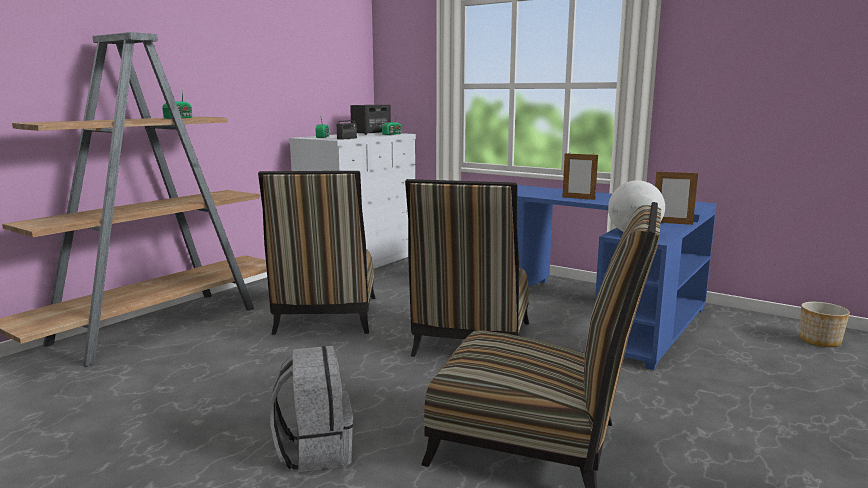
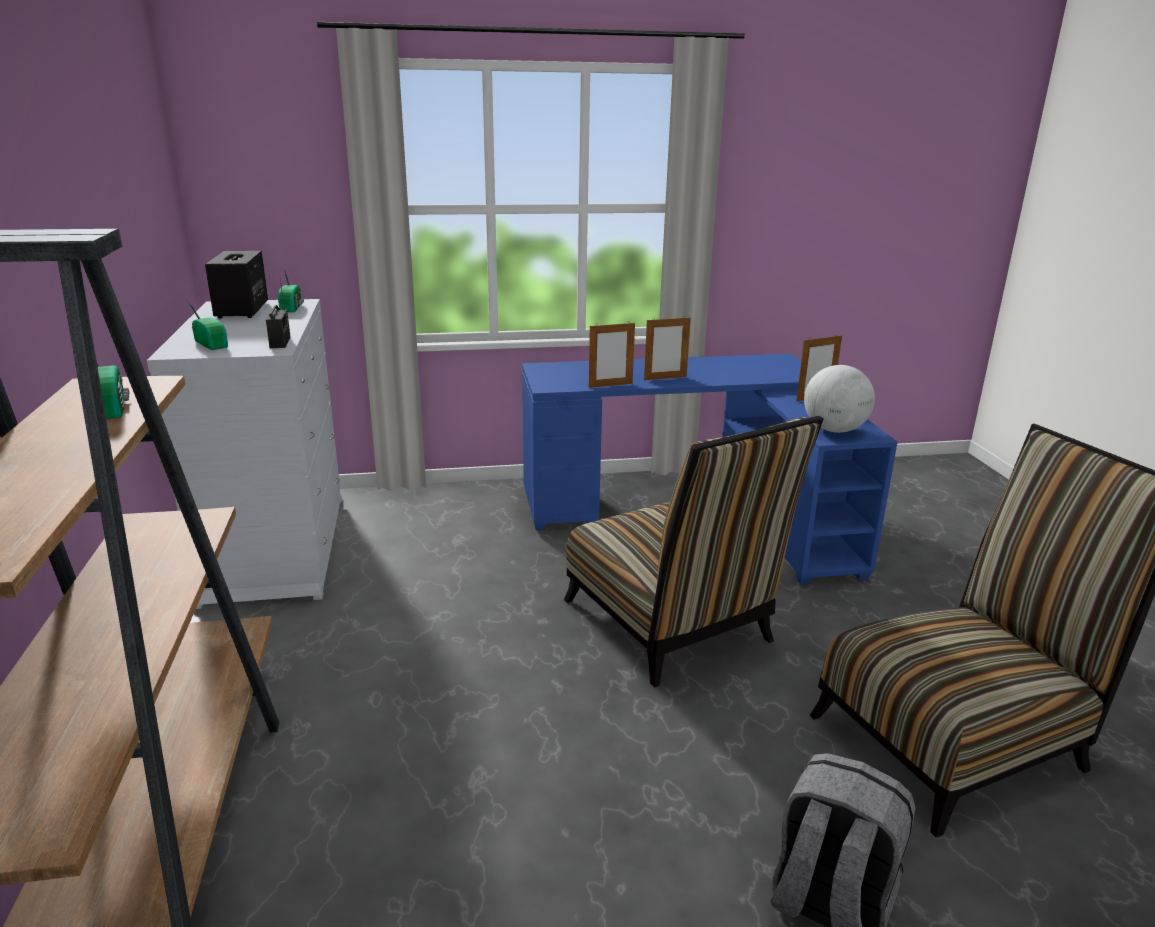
camera: 45 degrees left, 10 degrees up
(326, 318) = (431, 680): chair -> none
(534, 195) = (610, 385): none -> picture frame
(819, 341) = (900, 481): planter -> none

